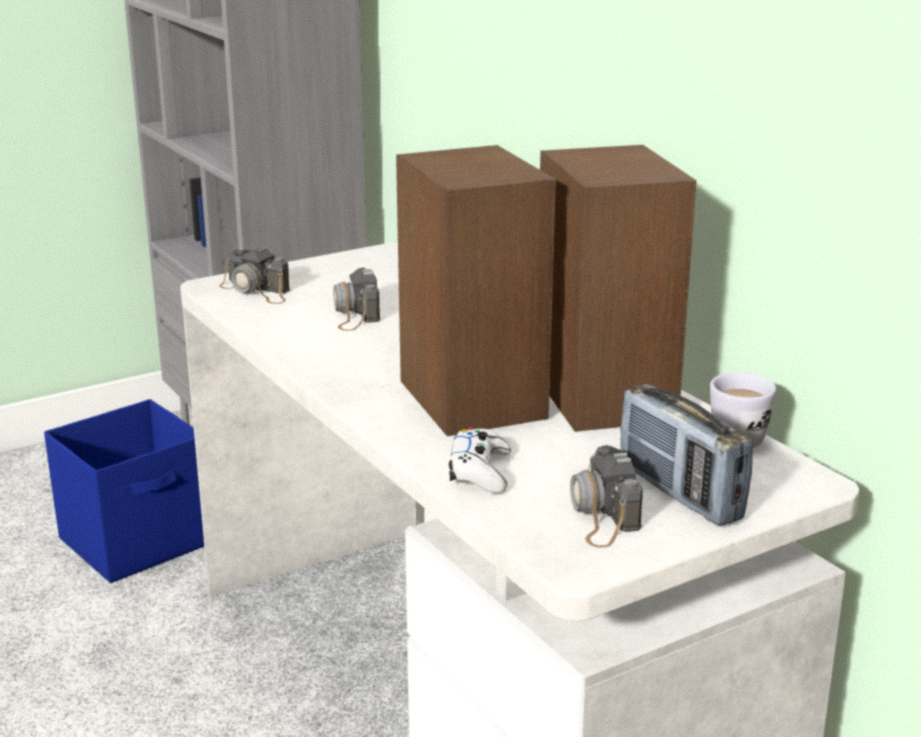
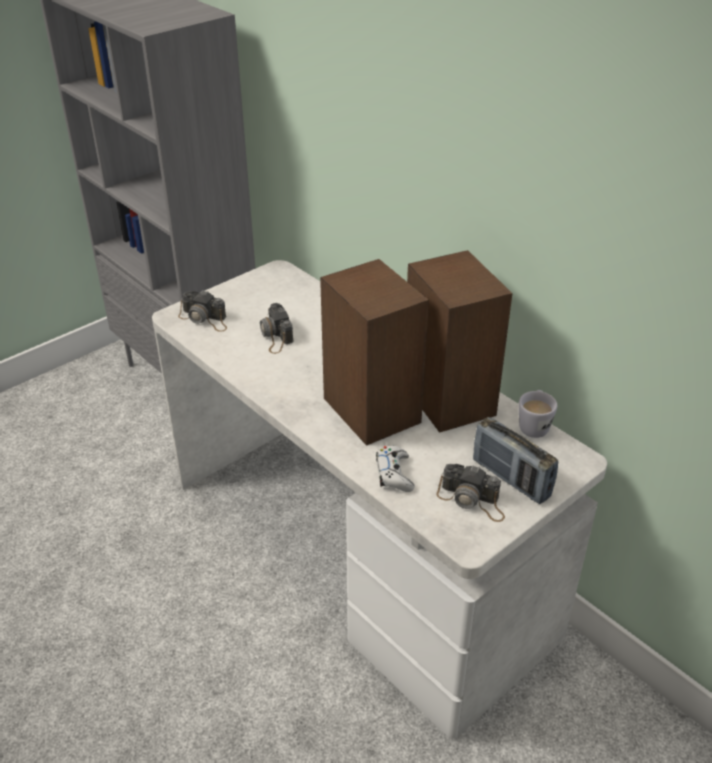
camera: 10 degrees left, 15 degrees up
(139, 541) = (124, 451): blue storage box -> none
(602, 513) = (472, 500): camera -> camera turned 45 degrees counterclockwise

